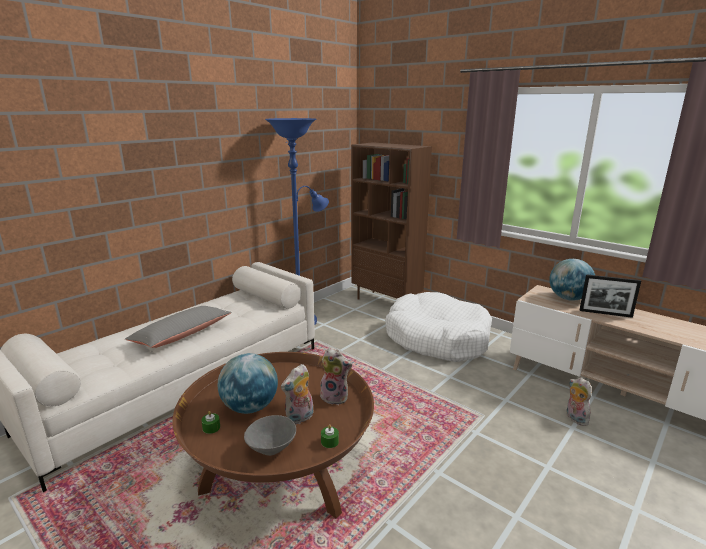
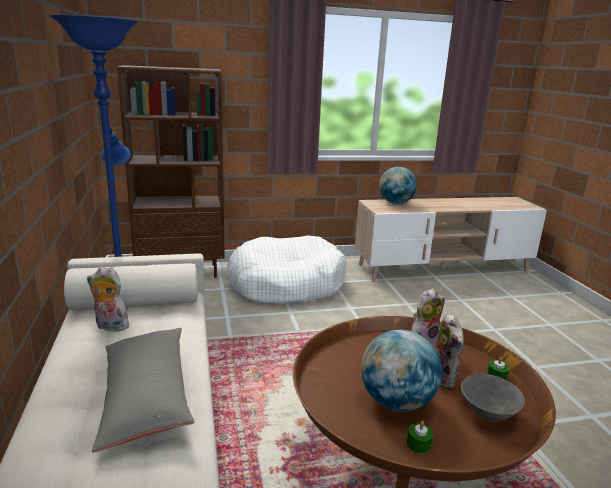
camera: 55 degrees left, 0 degrees up
(574, 418) = (452, 294): plush toy -> plush toy (110, 327)
(605, 313) = (431, 206): picture frame -> none

